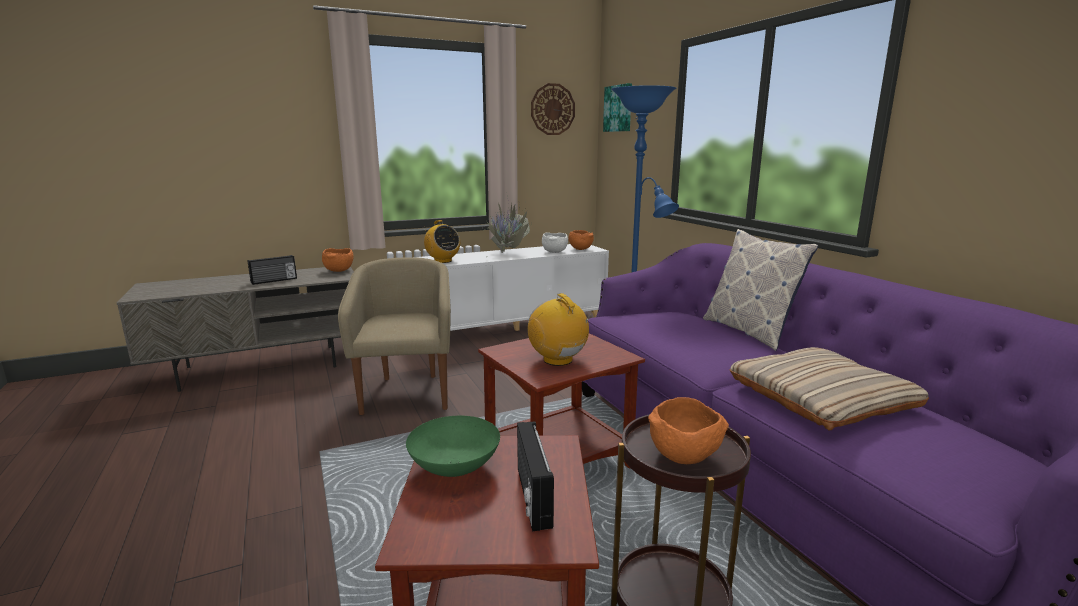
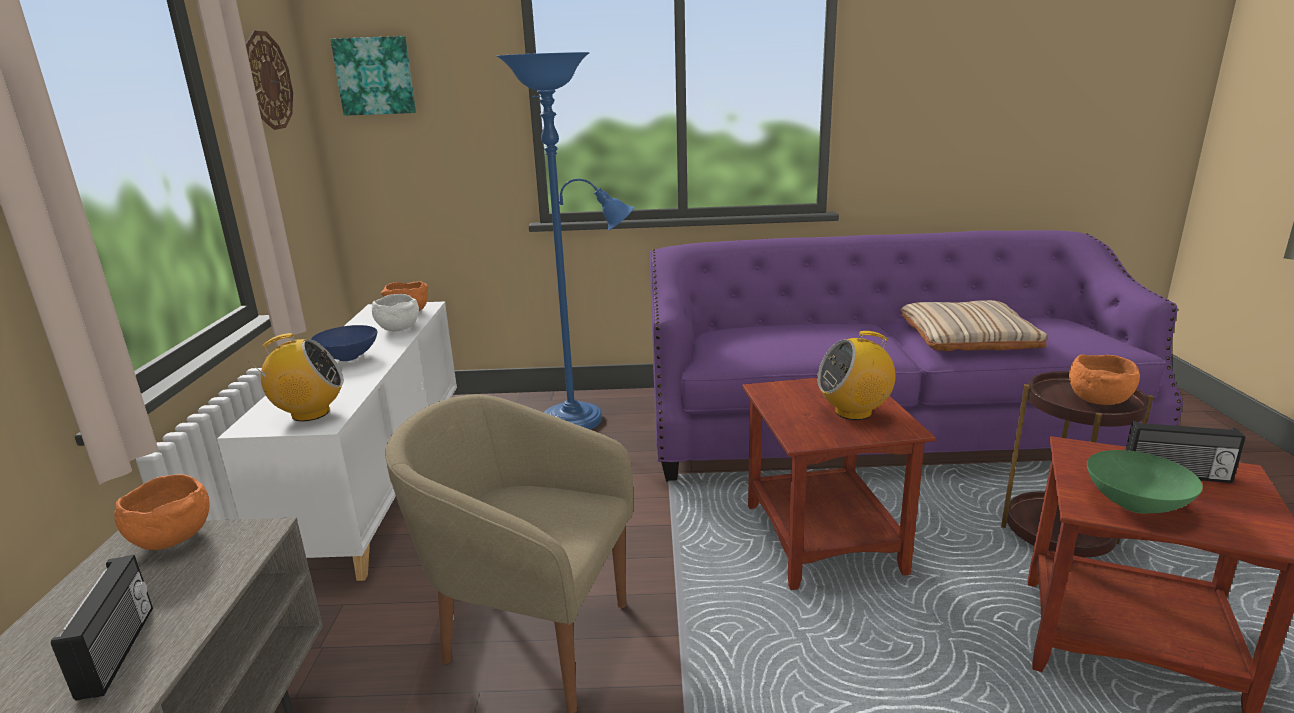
camera: 65 degrees left, 5 degrees up
(508, 253) = (348, 358): potted plant -> blue bowl
(749, 331) = (802, 320): pillow -> none

